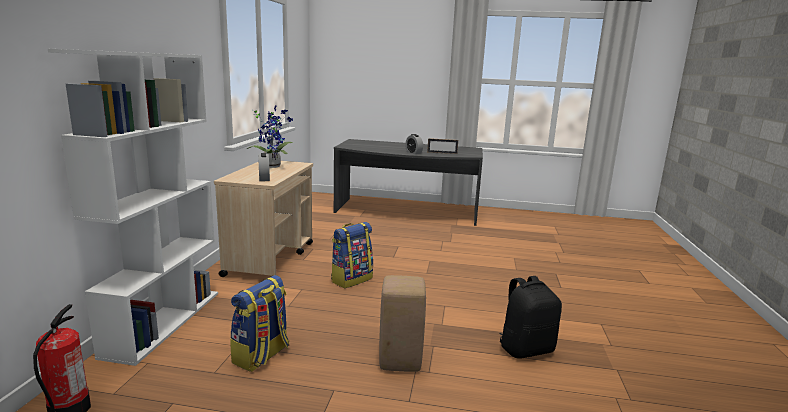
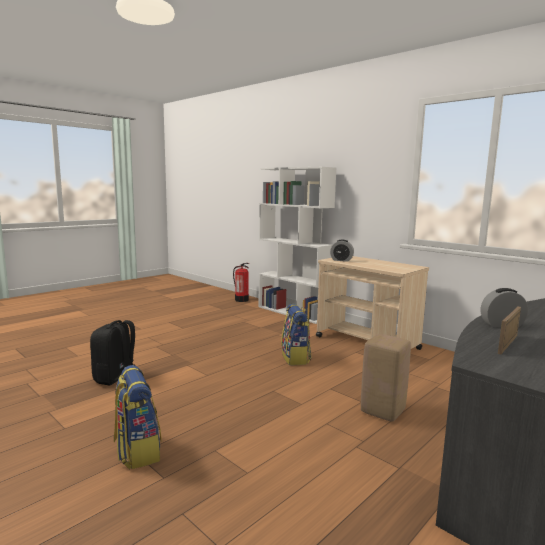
camera: 125 degrees right, 5 degrees down
(261, 356) = (232, 322): backpack -> backpack (137, 451)
(273, 166) = (391, 265): potted plant -> none
(399, 361) = (176, 343): beige stool -> beige stool (382, 411)

